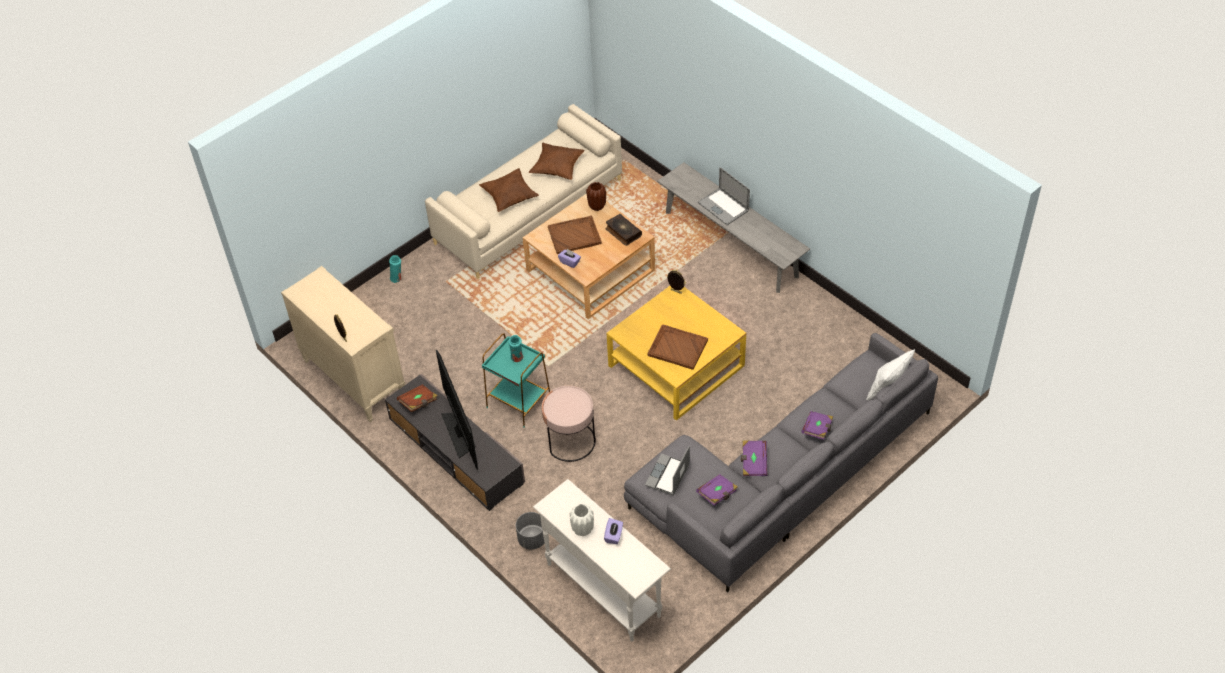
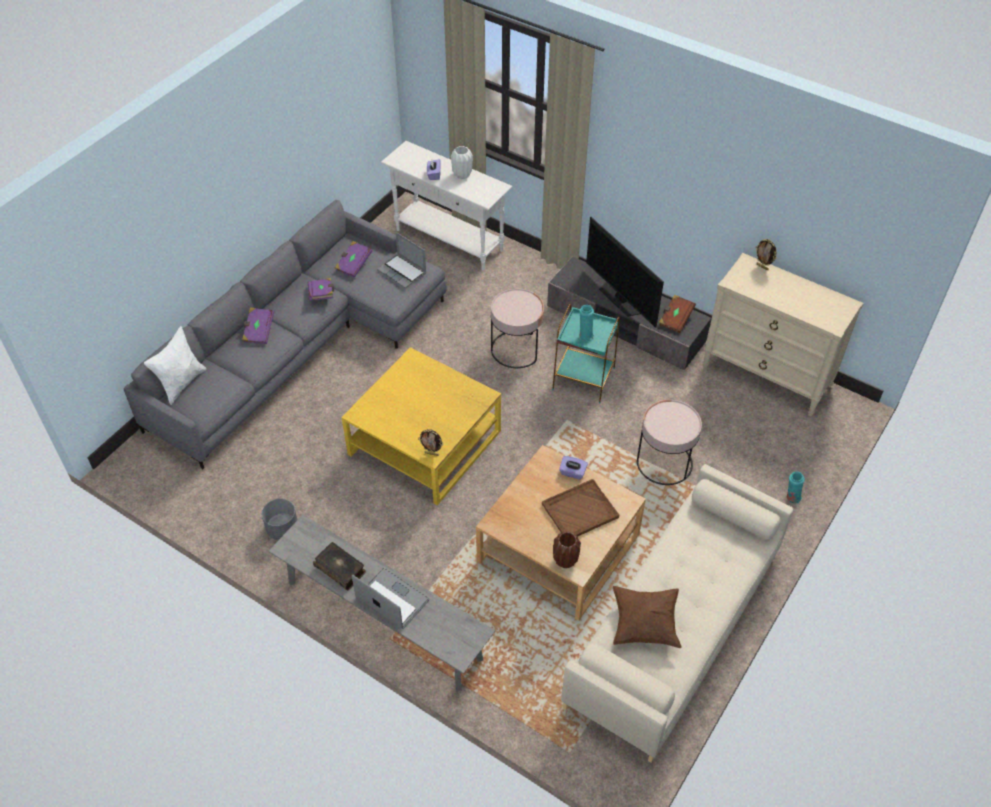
camera: 165 degrees right, 0 degrees up
(482, 318) = (664, 463): none -> pink side table
(509, 197) = (690, 562): brown pillow -> none
(532, 539) = (523, 266): grey planter -> grey planter (282, 529)
(623, 233) = (518, 525): book -> book (340, 569)
(668, 476) = (403, 272): laptop -> laptop turned 120 degrees clockwise
(677, 347) = (417, 388): brown tray -> none

